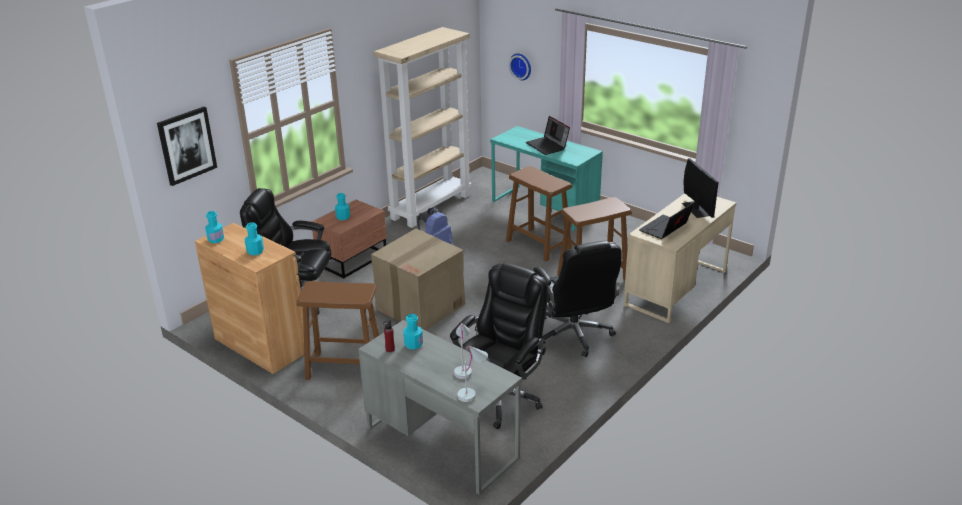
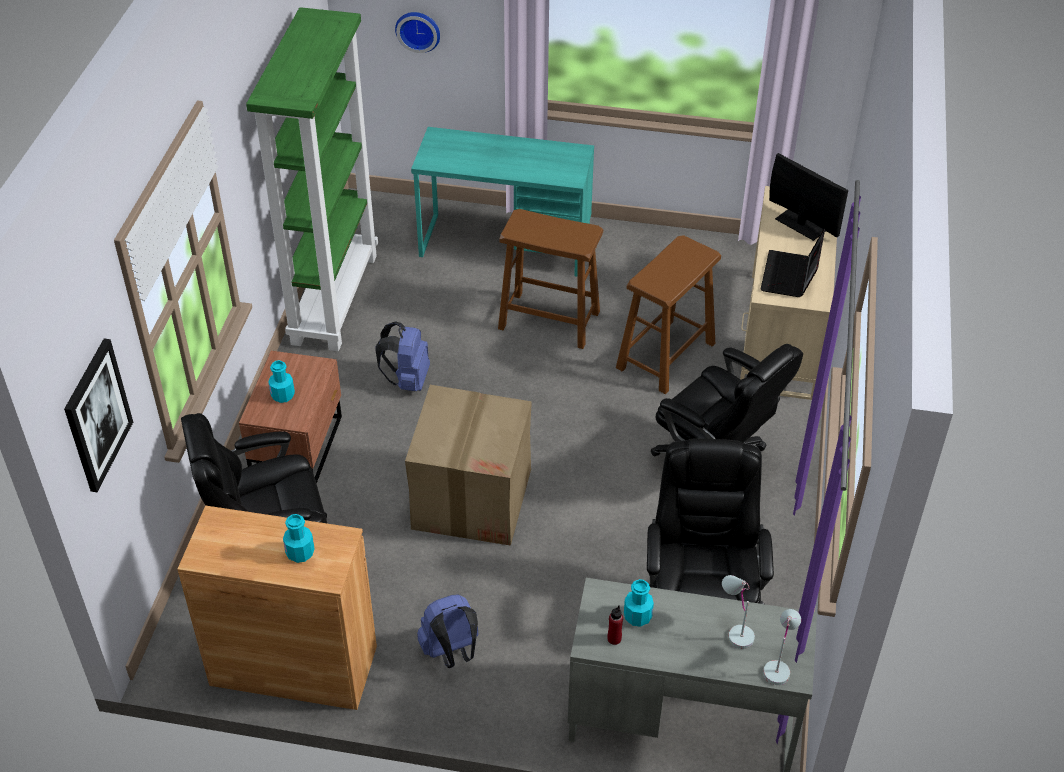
camera: 30 degrees left, 15 degrees up
(216, 239) = (211, 552): turquoise bottle -> none
(344, 367) = (451, 652): brown stool -> blue backpack
(431, 206) = (334, 298): beige bookcase -> green bookcase
(547, 146) = (509, 158): laptop -> none

